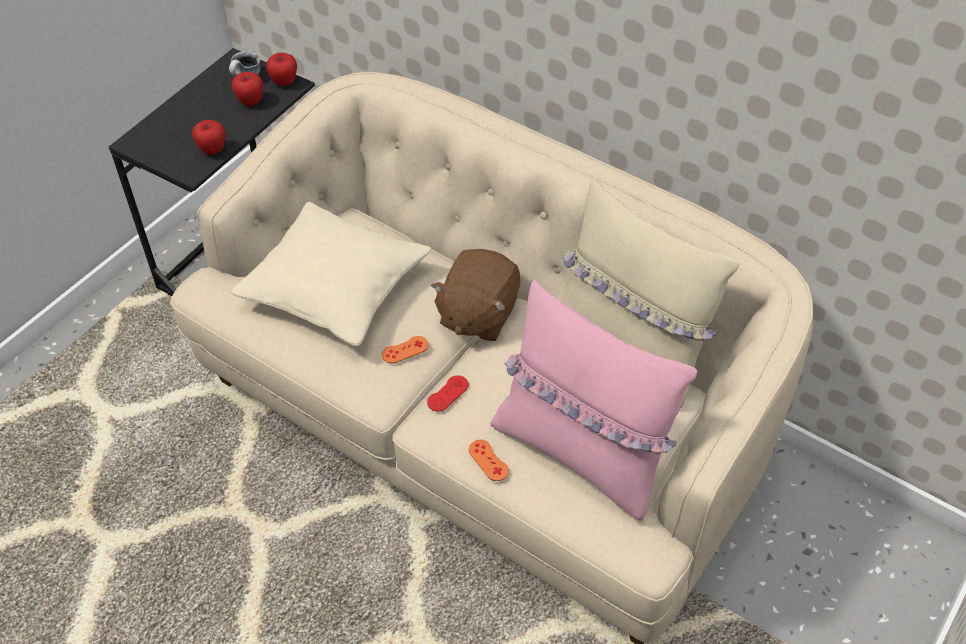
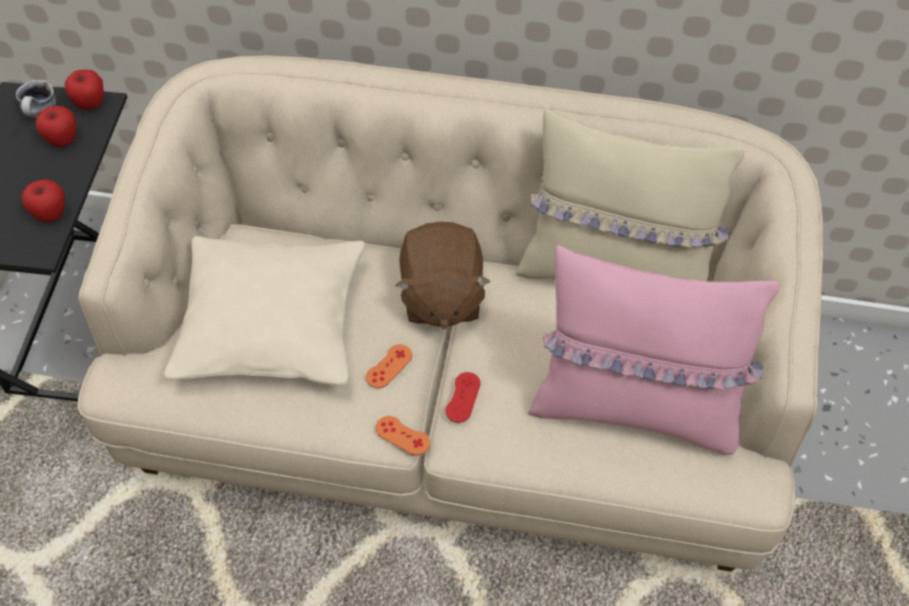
camera: 25 degrees left, 5 degrees up
(488, 460) = (548, 454): orange game controller -> orange game controller (402, 435)

